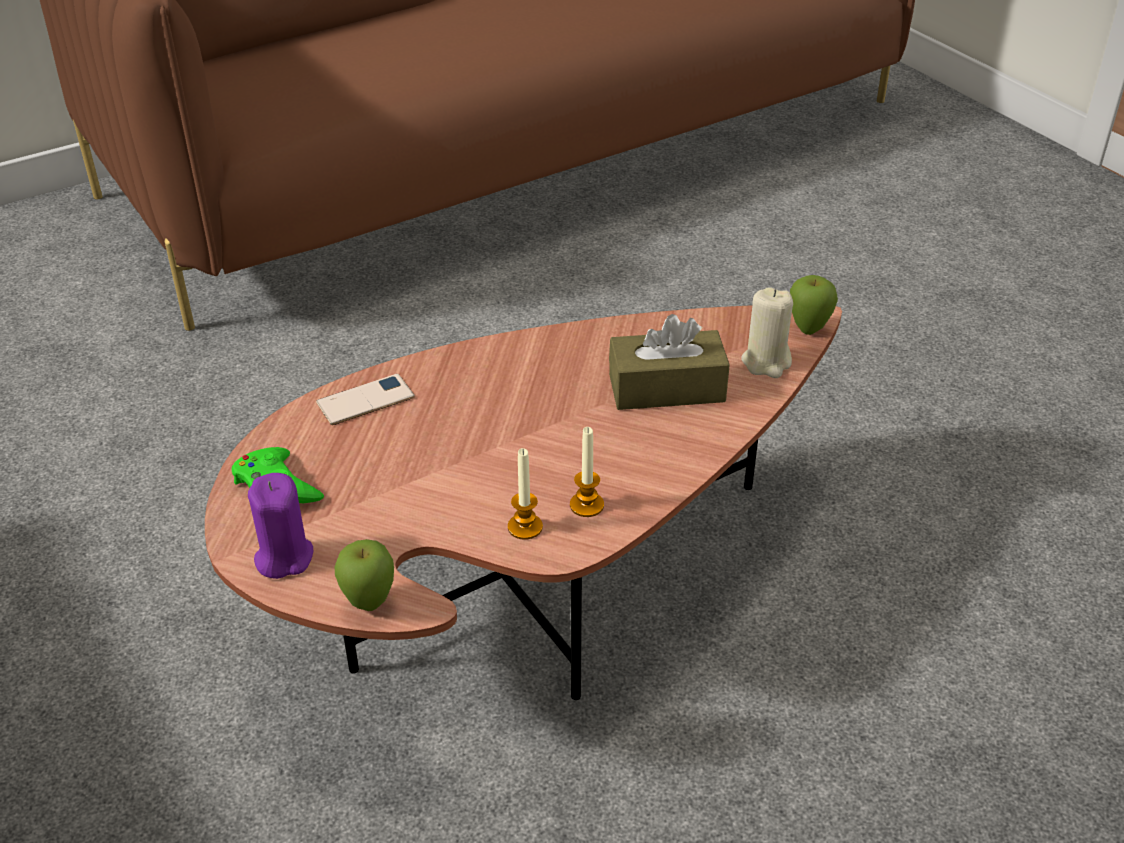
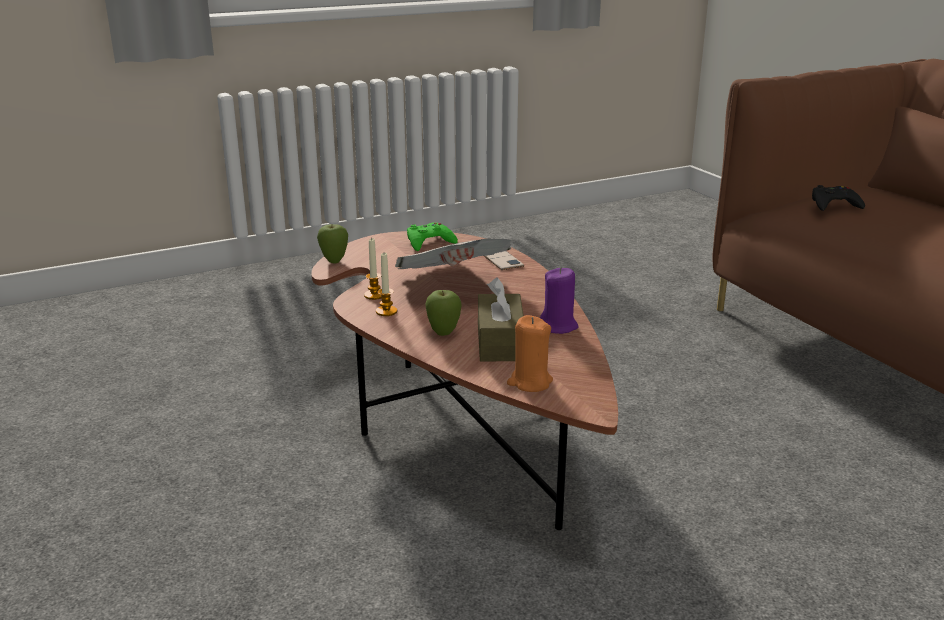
camera: 95 degrees right, 15 degrees down
(283, 557) = (376, 245): purple candle -> purple candle (558, 326)
(289, 92) = (834, 204): none -> black game controller
(479, 444) = (452, 286): none -> newspaper
(766, 362) = (529, 382): beige candle -> orange candle
(808, 330) = (575, 406): apple -> apple (443, 334)

